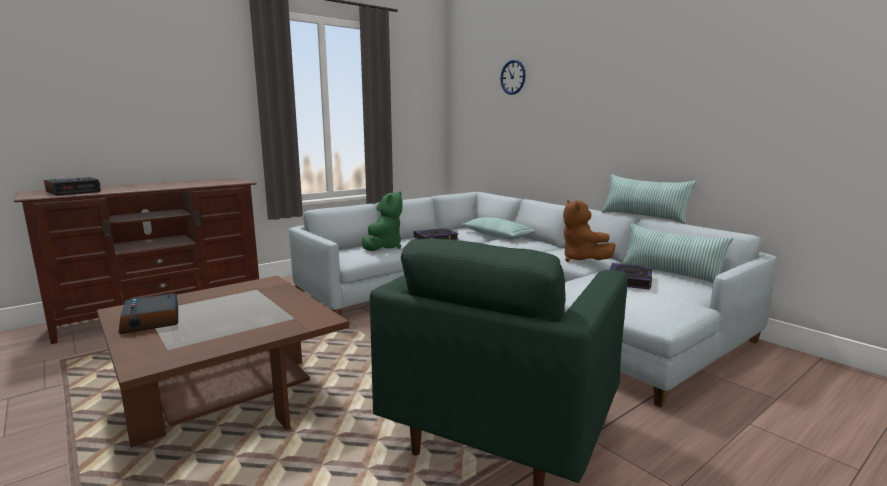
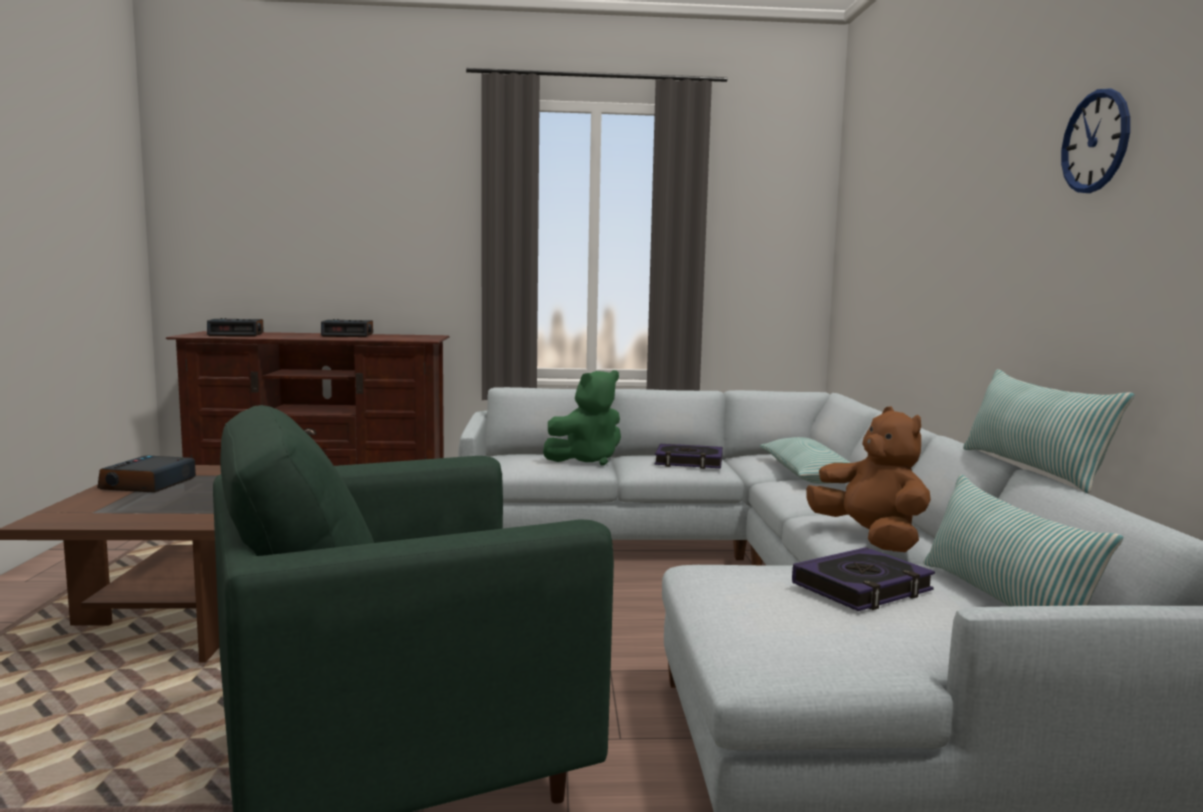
camera: 35 degrees right, 5 degrees down
(170, 184) = (348, 335): none -> alarm clock
(513, 77) = (903, 177): wall clock -> wall clock (1095, 141)
(582, 260) = (870, 538): brown plush toy -> brown plush toy turned 135 degrees clockwise

